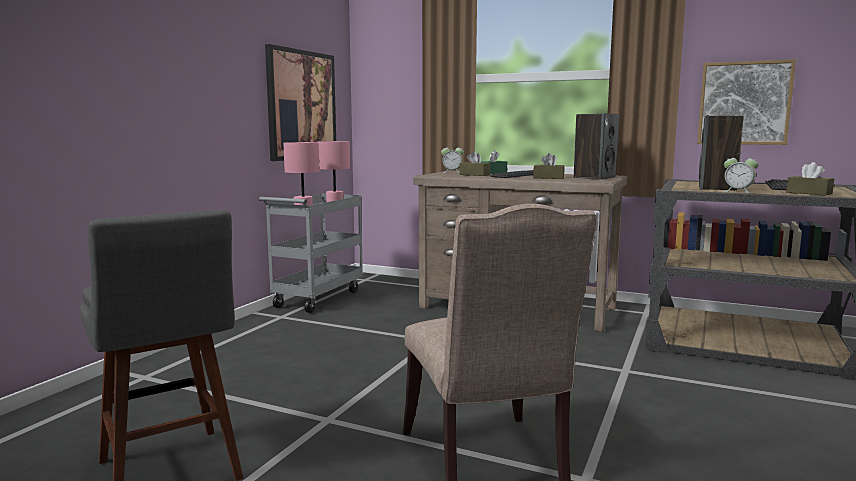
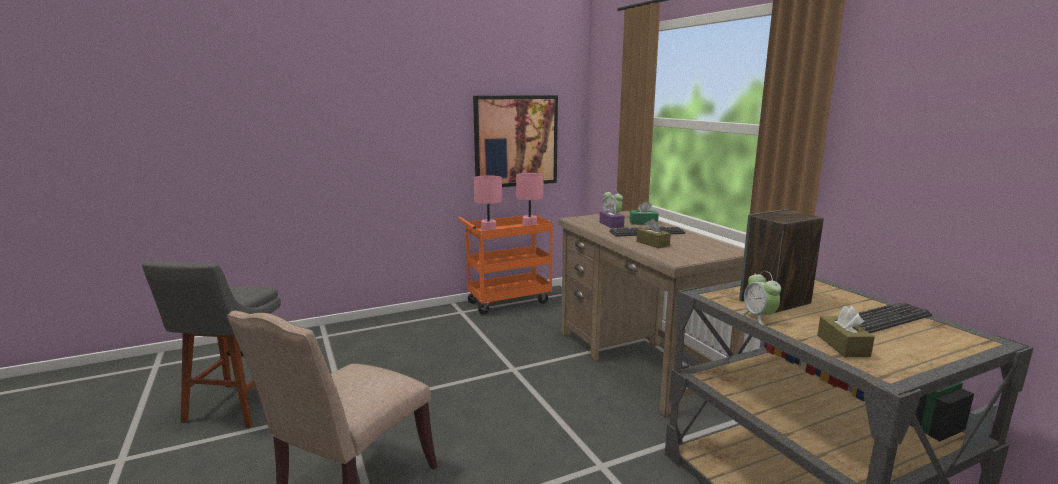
camera: 40 degrees right, 5 degrees up
(316, 300) = (506, 303): grey cart -> orange cart
(474, 175) = (611, 224): brown tissue box -> purple tissue box
(594, 177) = (702, 251): speaker -> none
(744, 103) = (914, 189): picture -> none

